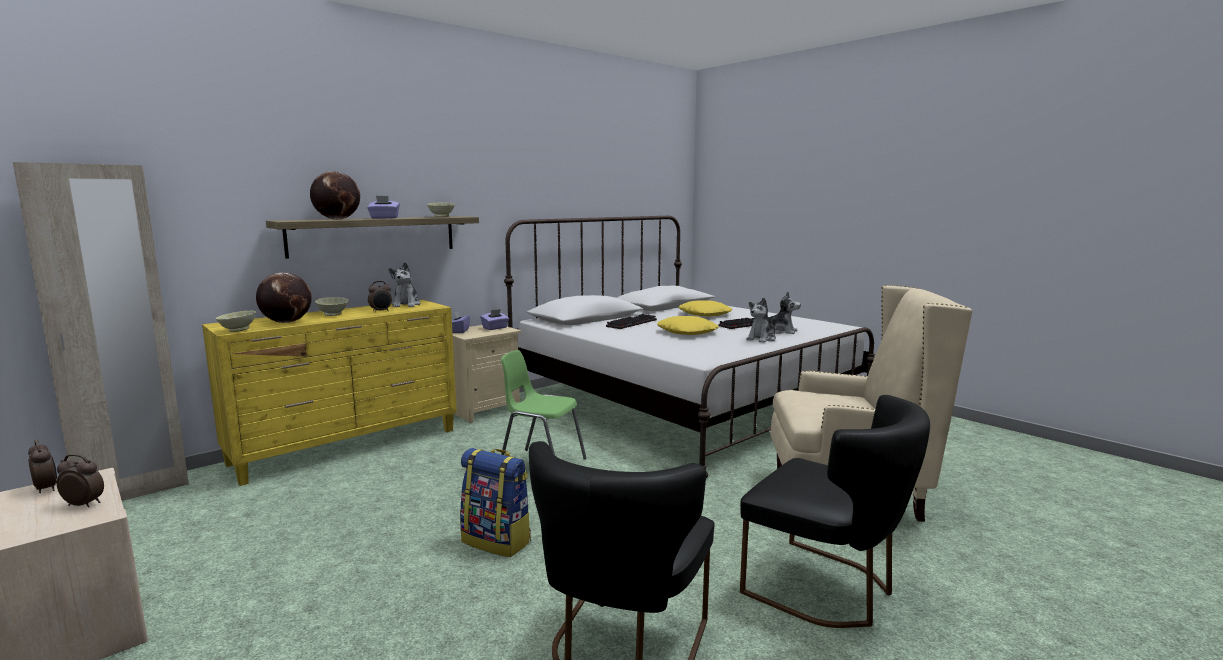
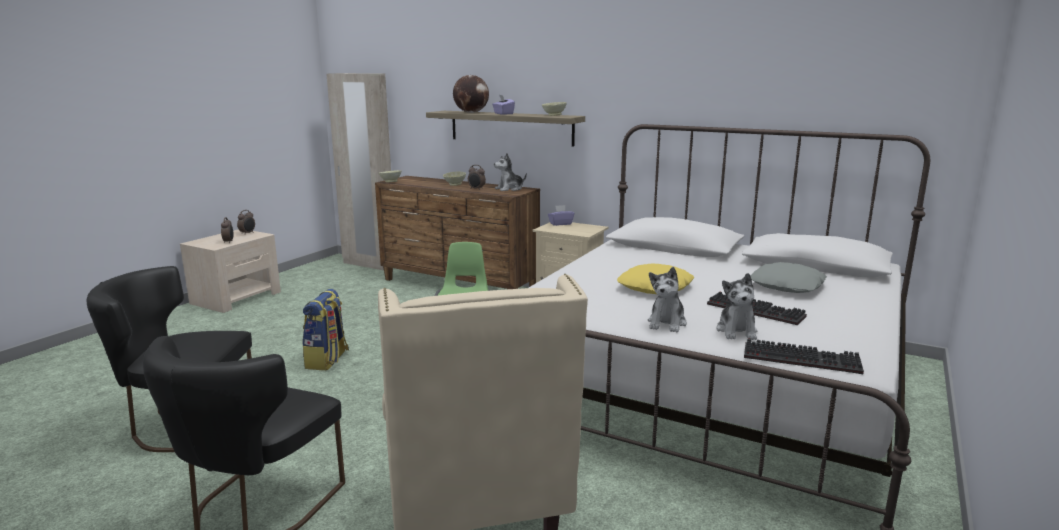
camera: 70 degrees right, 5 degrees up
(286, 322) = (421, 183): globe -> none
(348, 447) = (459, 286): yellow dresser -> brown dresser
(495, 328) = (585, 229): purple tissue box -> none
(631, 323) = (670, 262): keyboard -> keyboard (803, 359)
(705, 314) = (787, 286): yellow pillow -> grey pillow
(761, 339) = (667, 323): plush toy -> plush toy turned 90 degrees counterclockwise

